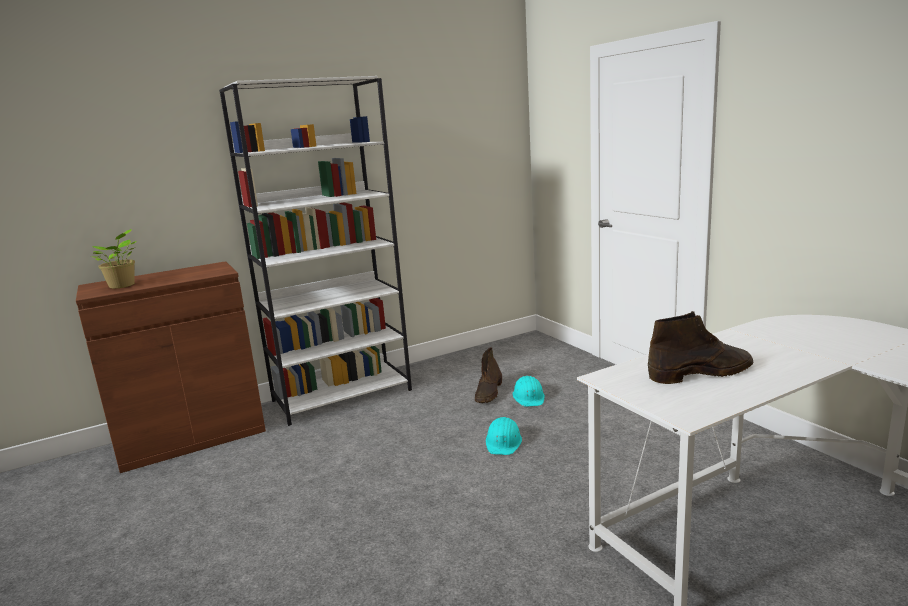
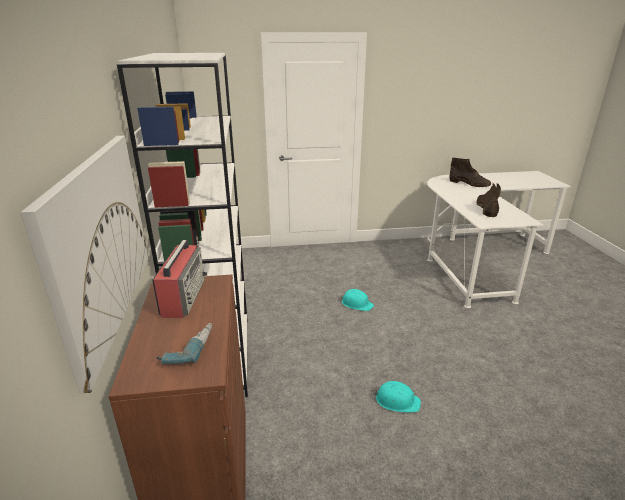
camera: 70 degrees left, 10 degrees up
(123, 285) = (188, 348): potted plant -> power drill
(127, 200) = (100, 243): none -> picture
(196, 271) = (184, 296): none -> radio
(488, 393) = (286, 292): brown boot -> brown boot (469, 184)
(529, 397) = (307, 281): turquoise hard hat -> turquoise hard hat (397, 400)

